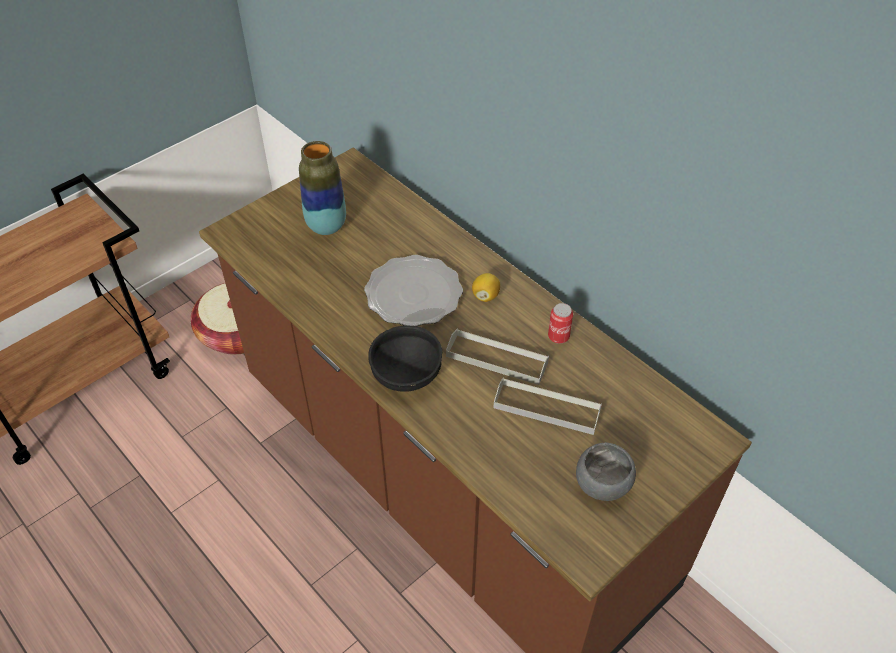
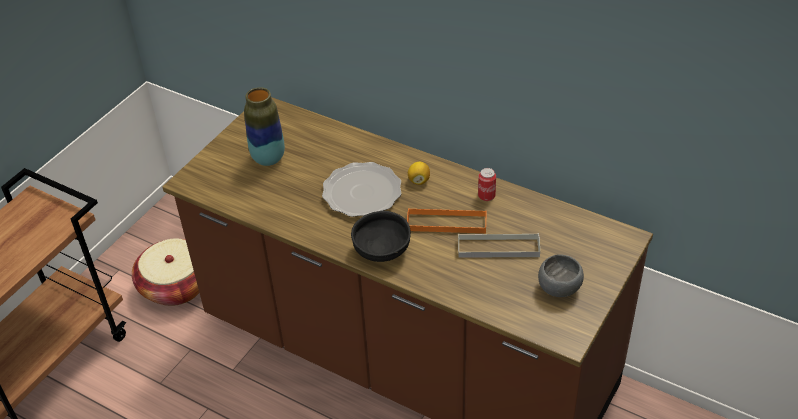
camera: 15 degrees left, 5 degrees down
(497, 359) = (446, 223): grey tray -> orange tray

